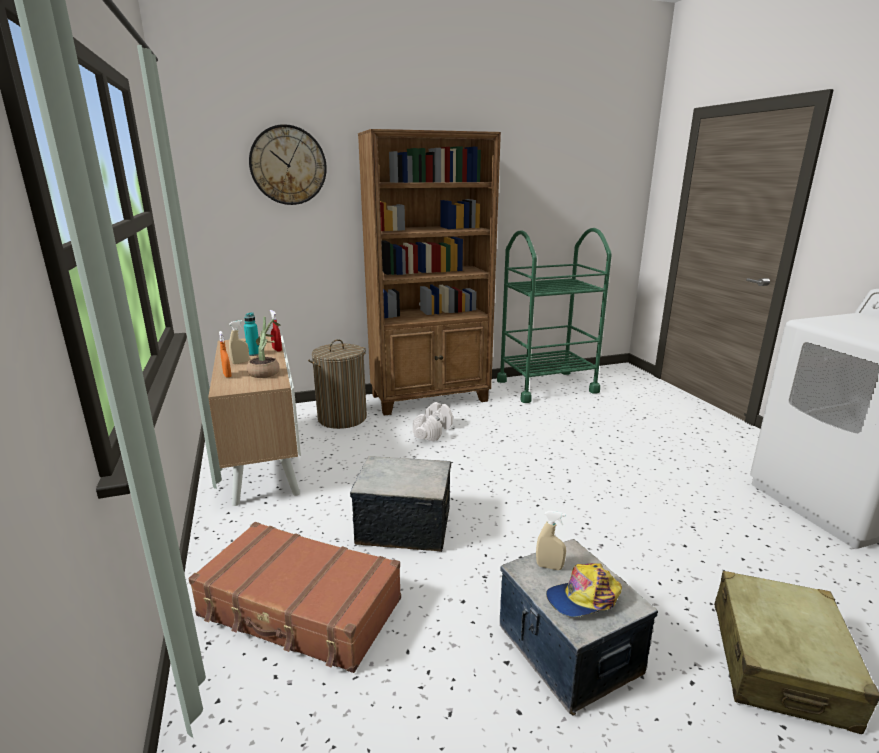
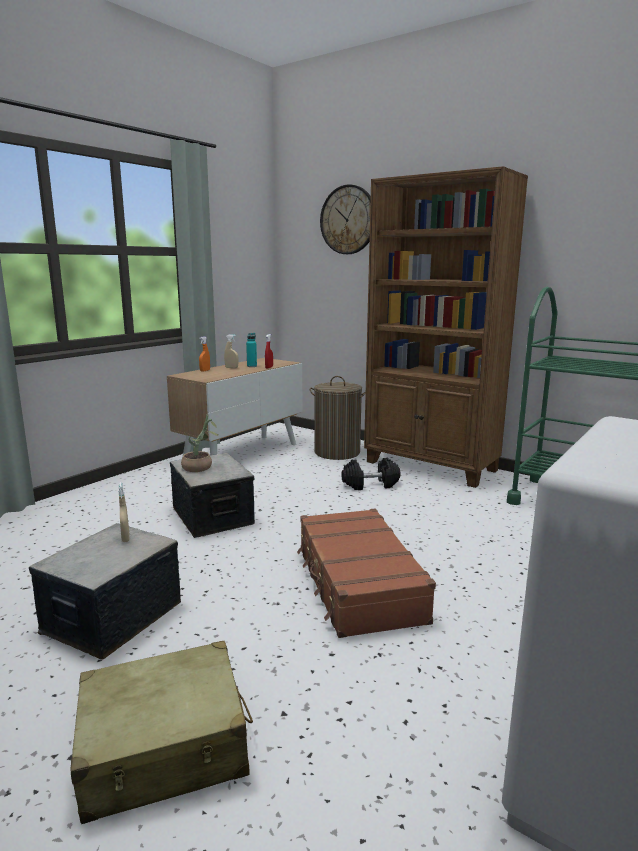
camera: 55 degrees right, 5 degrees down
(266, 372) = (223, 374): potted plant -> potted plant (201, 467)
(300, 609) = (95, 516): brown suitcase -> brown suitcase (358, 584)
(433, 432) = (370, 485): white dumbbell -> black dumbbell
(583, 598) = (91, 557): cap -> none

